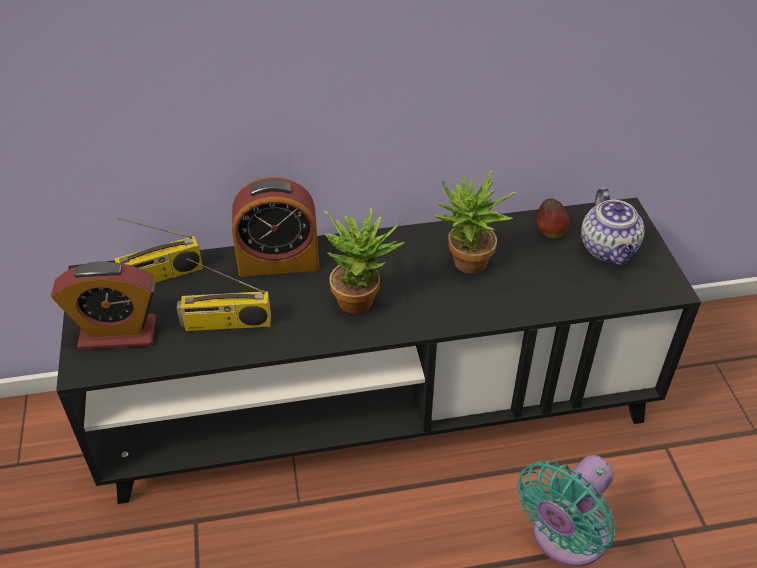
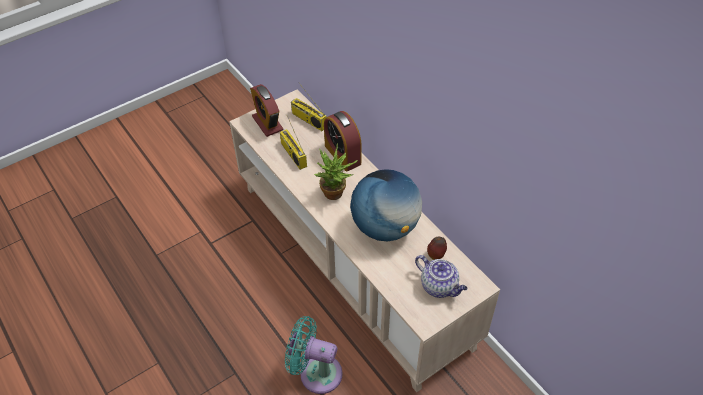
camera: 65 degrees right, 5 degrees up
(378, 409) = (352, 262): black tv stand -> beige tv stand
(466, 266) = (385, 227): potted plant -> globe
(609, 250) = (439, 286): teapot -> teapot turned 105 degrees counterclockwise

